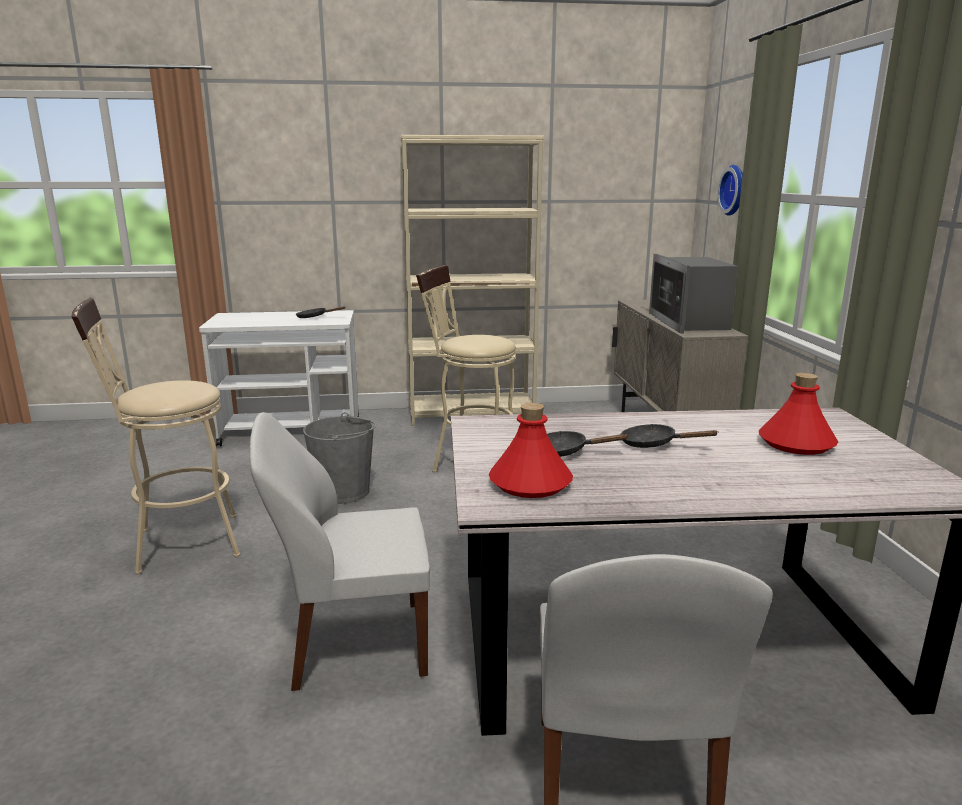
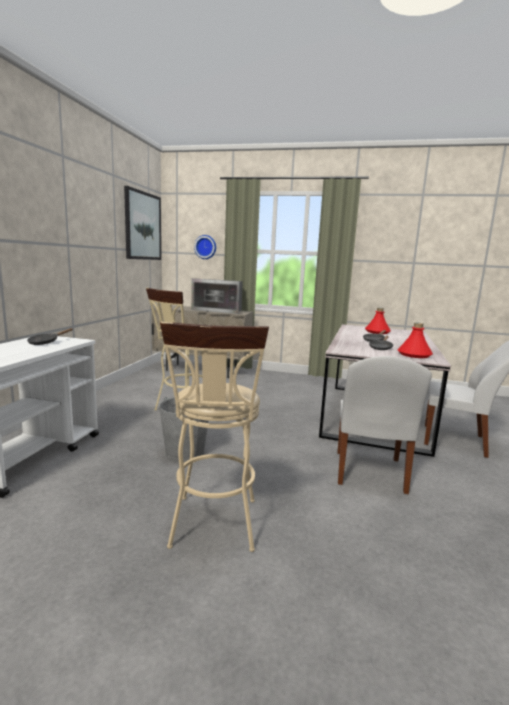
camera: 70 degrees left, 5 degrees down
(472, 414) = (107, 396): beige bookcase -> none
(630, 158) = (143, 226): none -> picture

